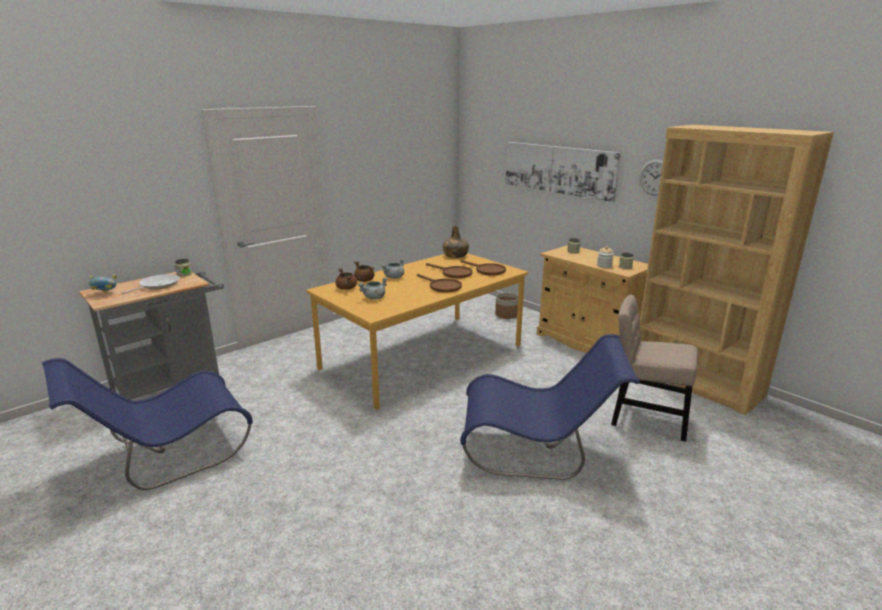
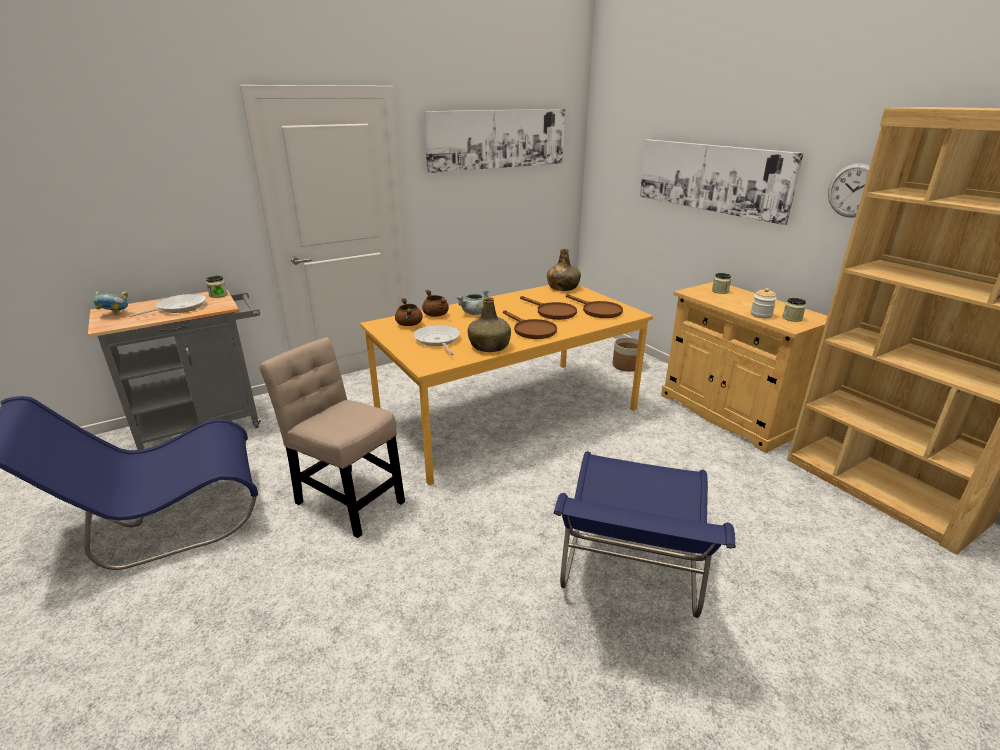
camera: 10 degrees right, 5 degrees up
(374, 298) = (437, 340): grey cooking pot -> frying pan
(393, 143) = (497, 139): none -> picture
(415, 299) = (489, 346): none -> green bottle
(538, 449) = (630, 574): blue chair -> blue chair turned 90 degrees clockwise
(645, 418) = (796, 541): beige chair -> beige chair (347, 499)

